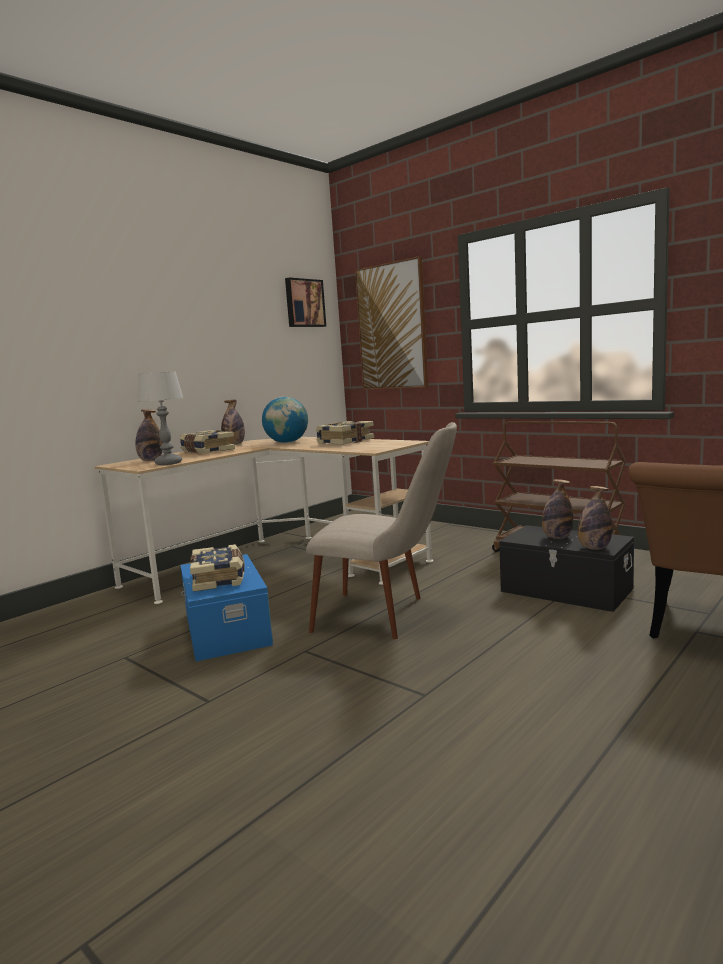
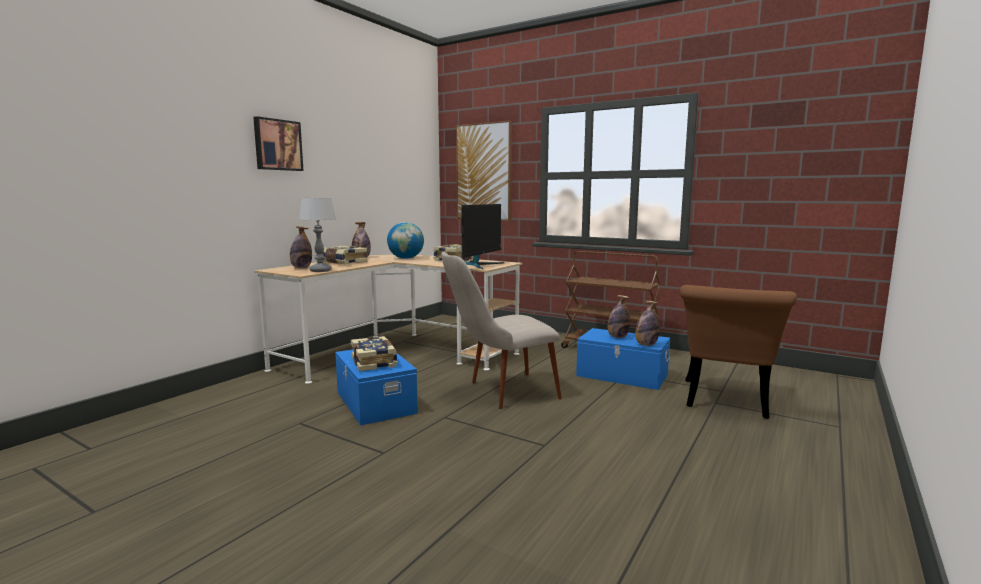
camera: 10 degrees left, 0 degrees up
(304, 303) = (415, 148): picture -> picture (277, 145)
(372, 446) = (481, 265): none -> monitor
(389, 615) = (499, 392): beige chair -> beige chair turned 150 degrees clockwise
(566, 590) = (622, 375): black storage box -> blue storage box

